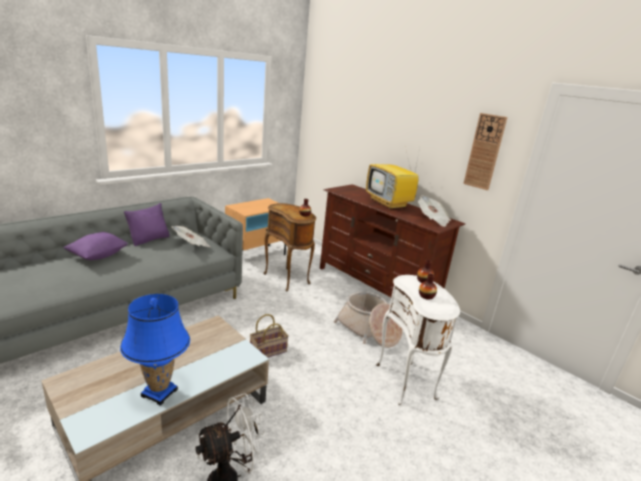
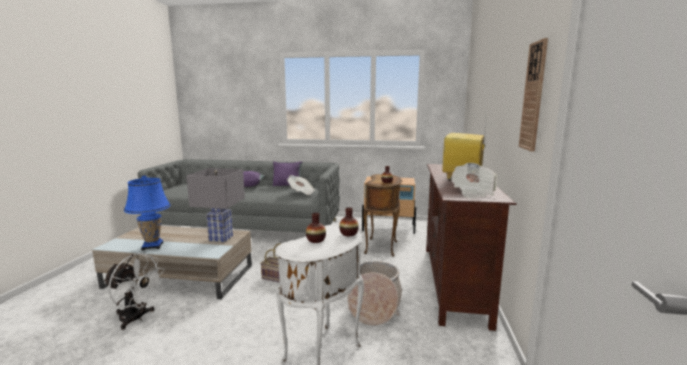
camera: 55 degrees right, 10 degrees down
(212, 338) = (221, 238): none -> grey table lamp

